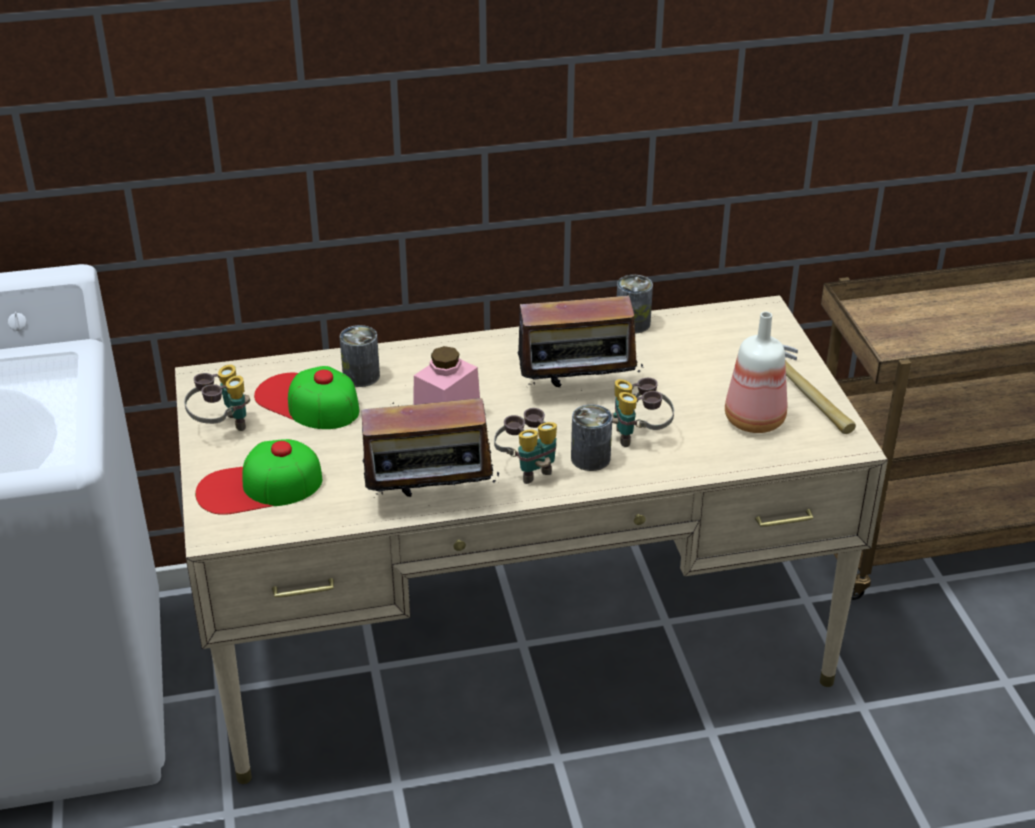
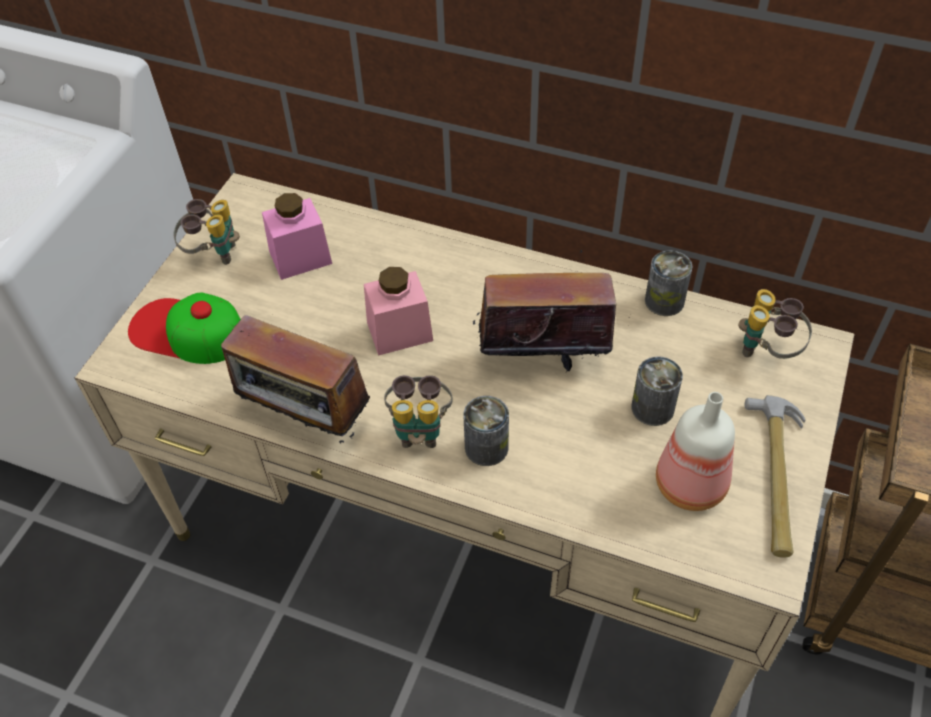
camera: 35 degrees right, 15 degrees up
(307, 401) = (300, 257): cap -> pink jar
(361, 376) = (366, 250): can -> can (652, 408)
(577, 391) = (542, 358): radio -> radio turned 150 degrees clockwise
(639, 436) = (555, 444): binoculars -> binoculars (767, 350)

